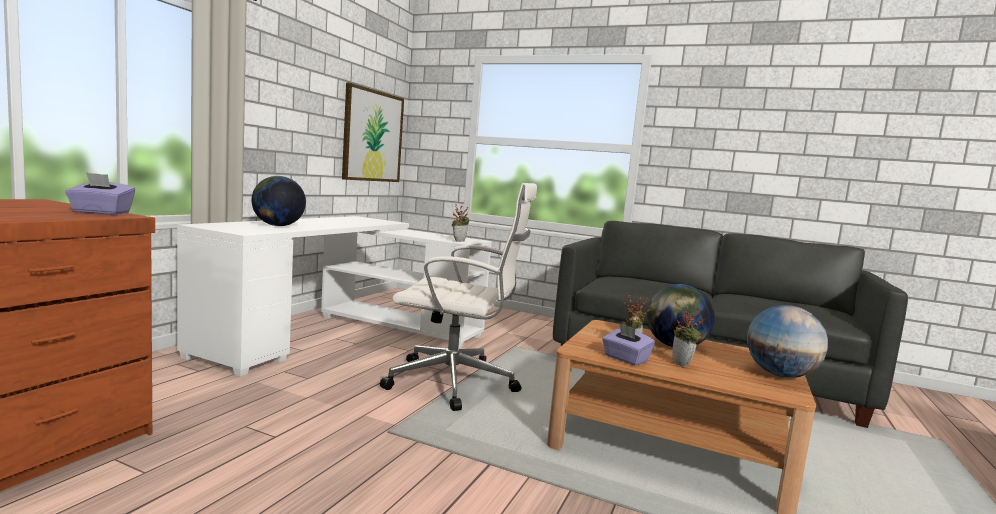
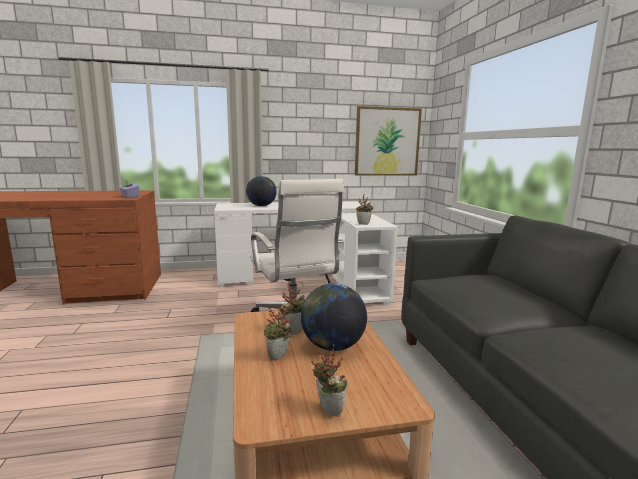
camera: 55 degrees right, 5 degrees up
(625, 359) = (254, 335): purple tissue box -> none
(780, 375) = (327, 411): globe -> potted plant

